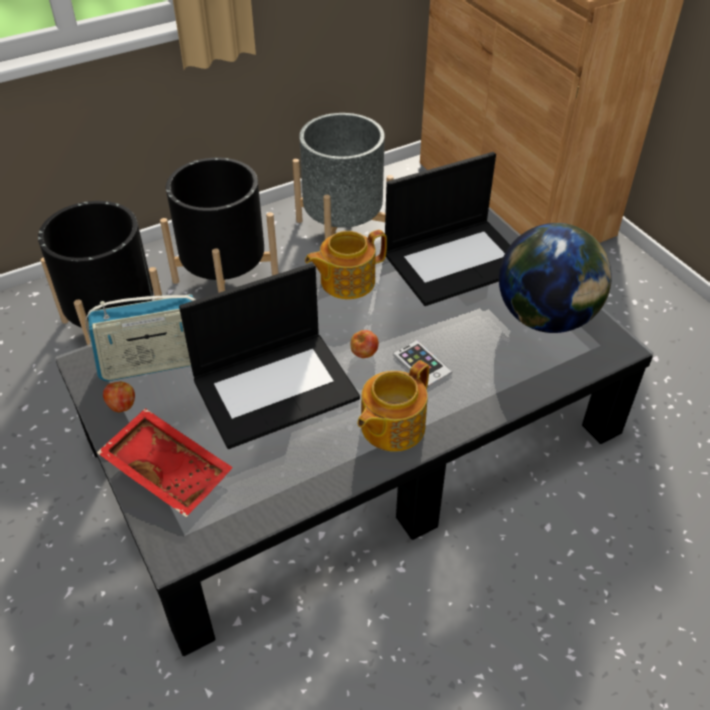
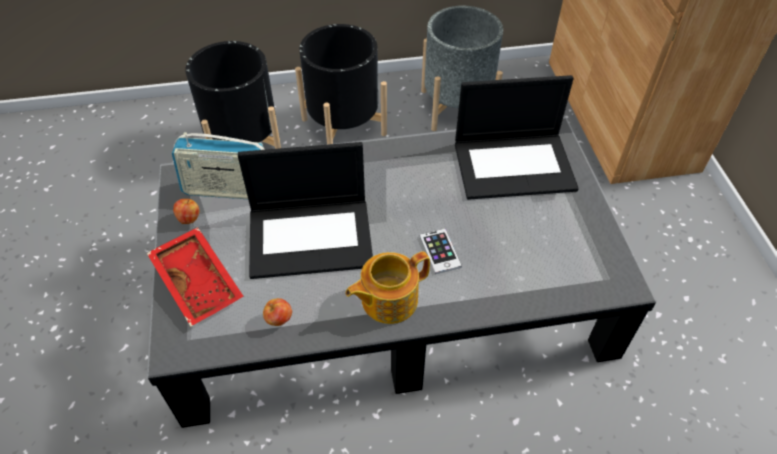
camera: 20 degrees right, 5 degrees up
(346, 281) = (411, 159): teapot -> none
(364, 354) = (396, 229): apple -> apple (279, 320)
(546, 317) = (570, 239): globe -> none

